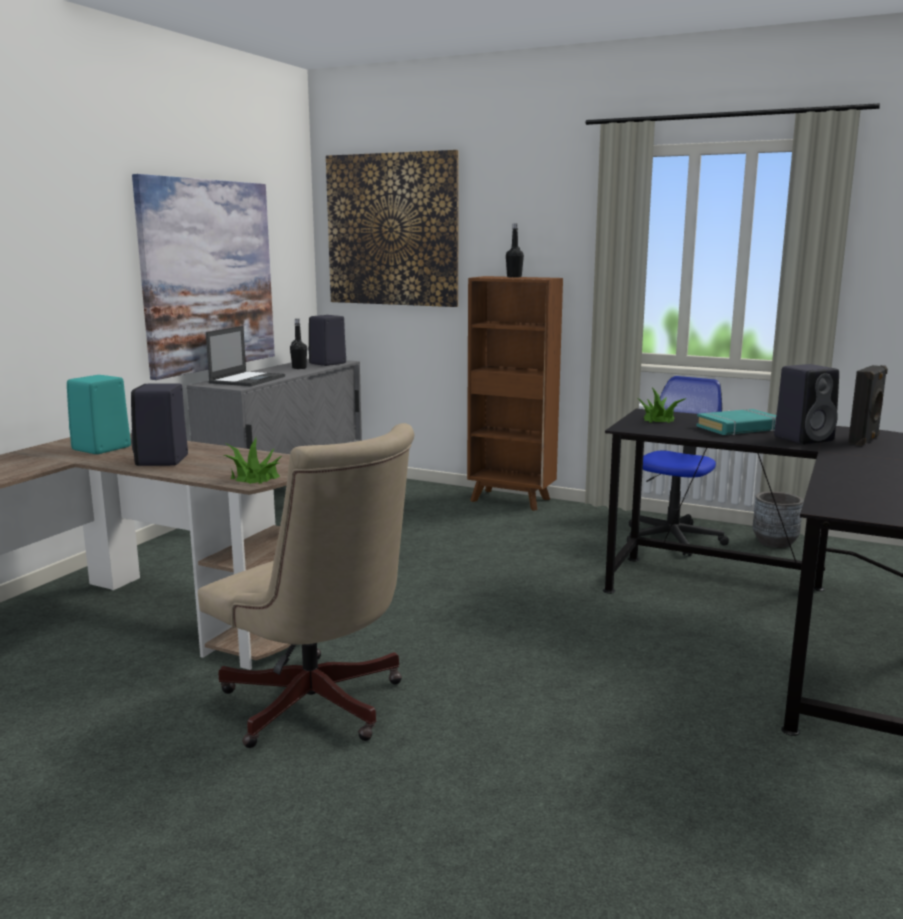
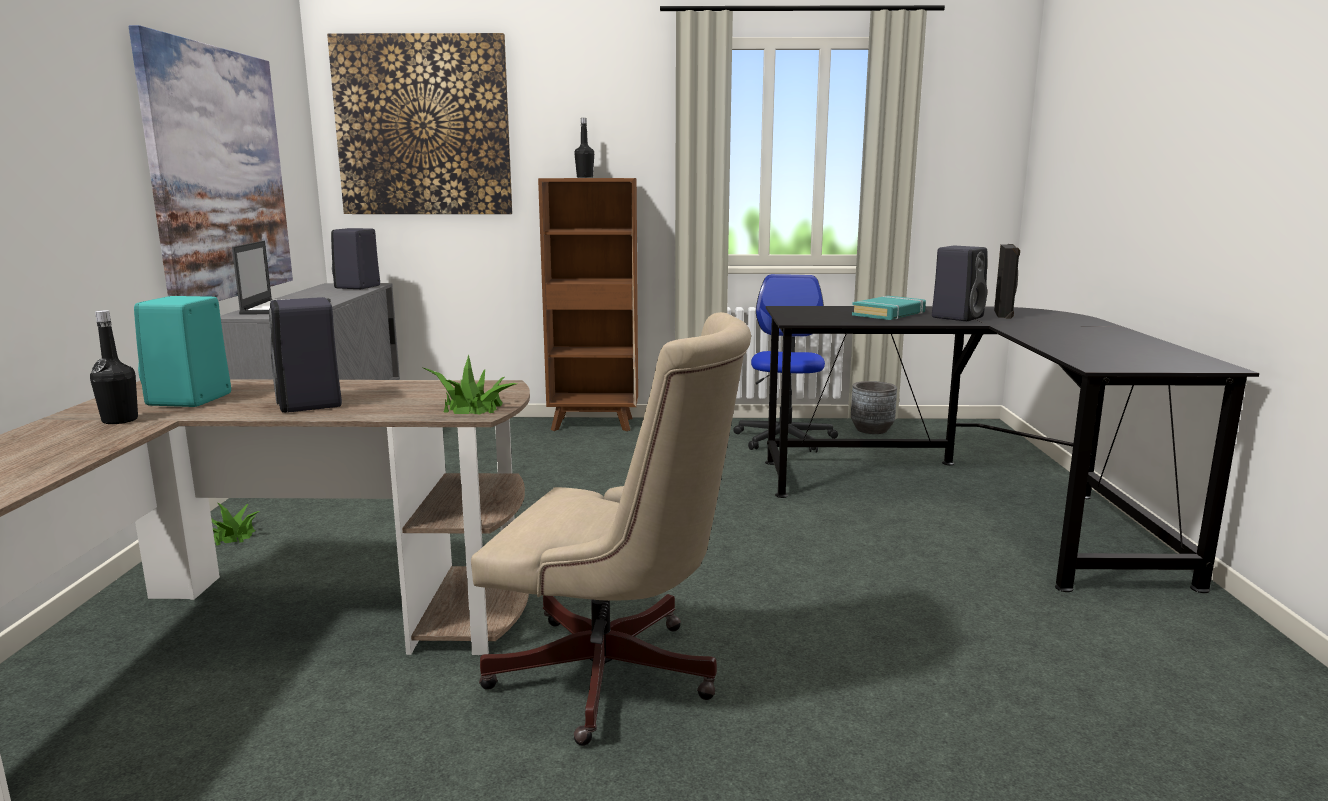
camera: 25 degrees left, 0 degrees up
(299, 368) = (330, 293): black bottle -> black bottle (120, 420)
(658, 419) = (806, 312): potted plant -> potted plant (233, 536)

